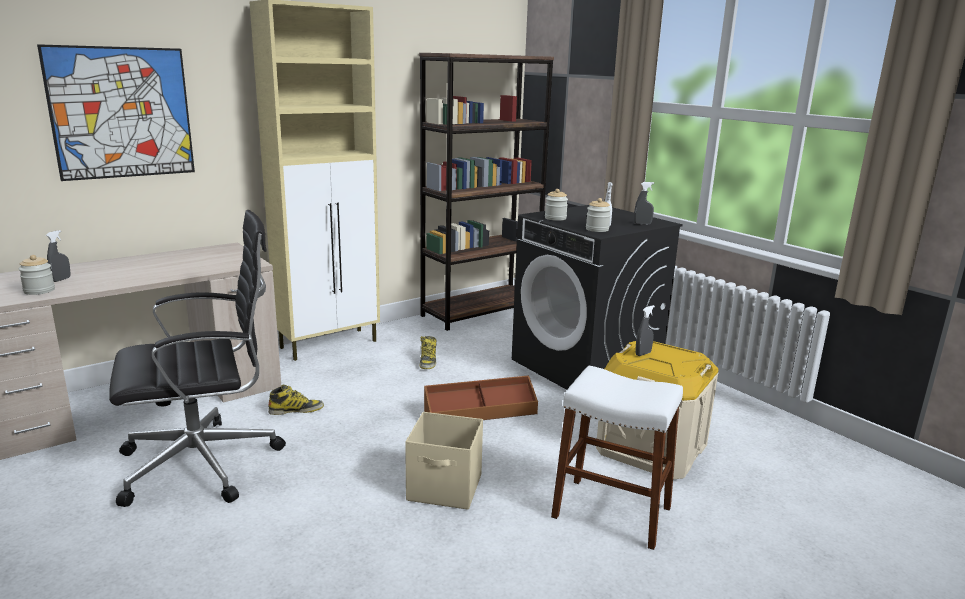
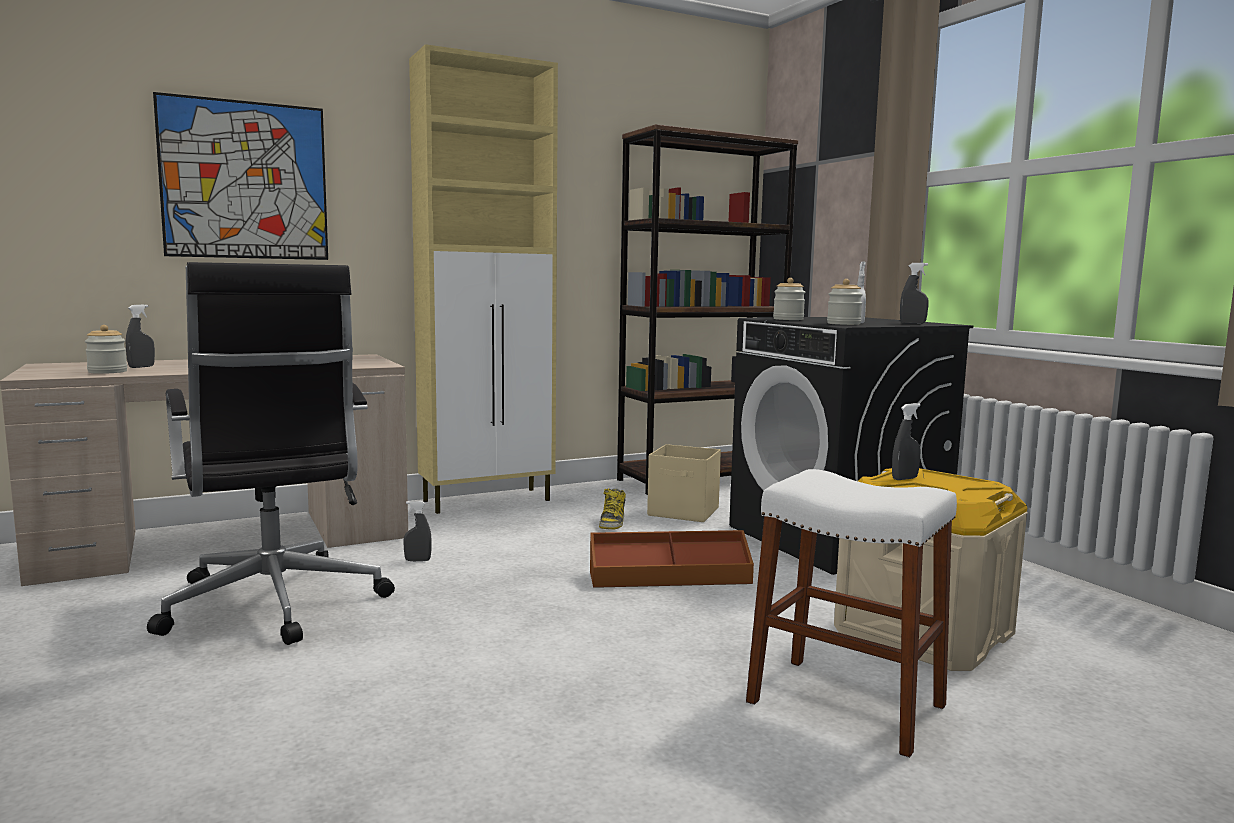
camera: 10 degrees right, 10 degrees down
(205, 463) = (274, 605): black office chair -> black office chair turned 75 degrees clockwise
(296, 410) = (417, 560): boot -> grey spray bottle
(445, 488) = (593, 656): beige storage box -> beige storage box (684, 512)

